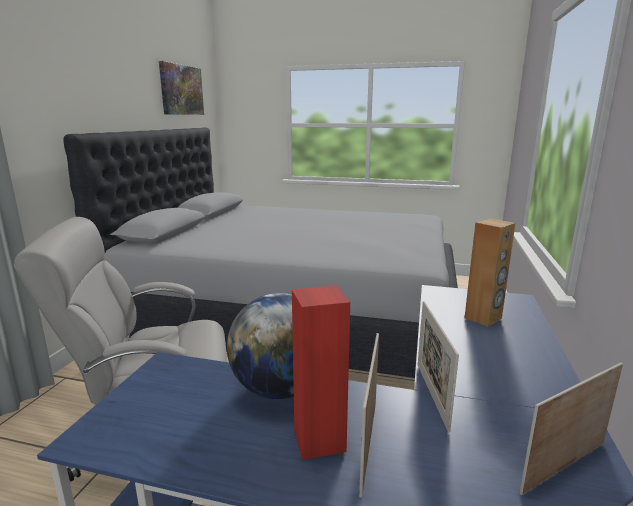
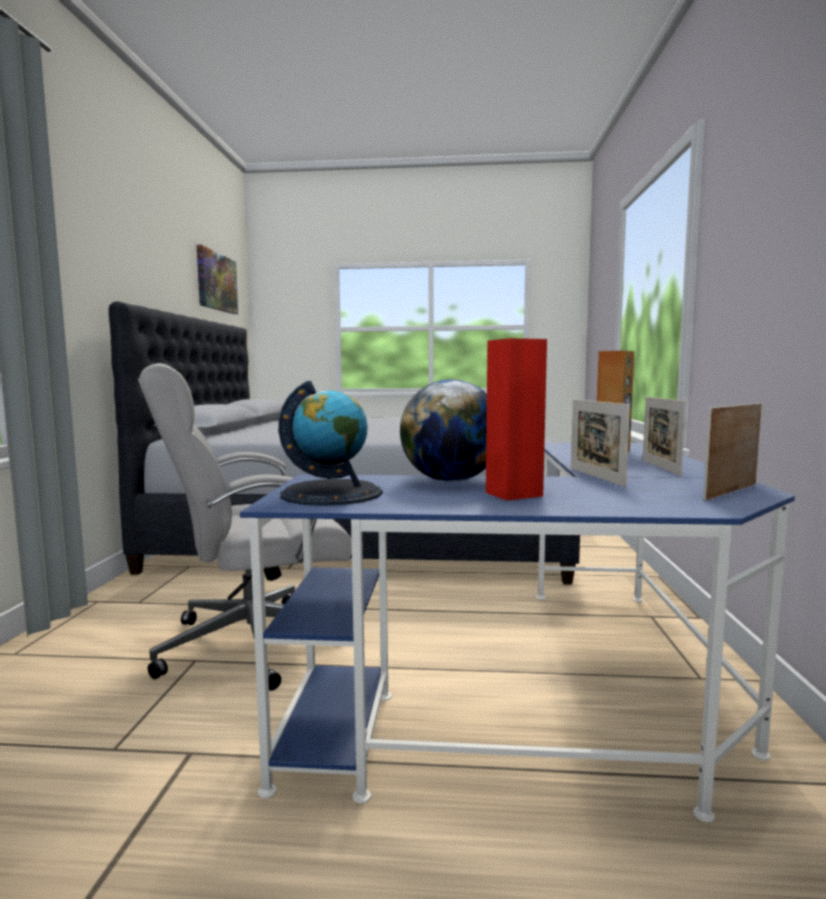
camera: 10 degrees left, 10 degrees down
(149, 413) = (331, 493): none -> globe
(368, 445) = (559, 493): picture frame -> picture frame (660, 467)

